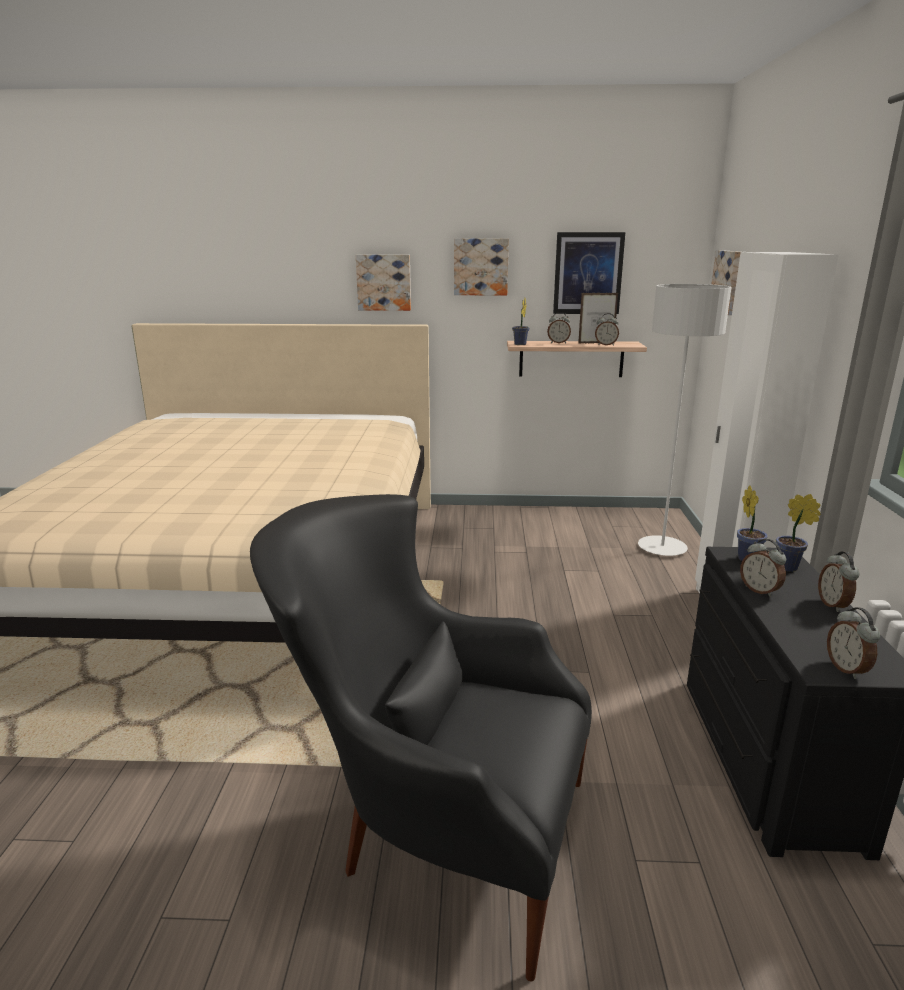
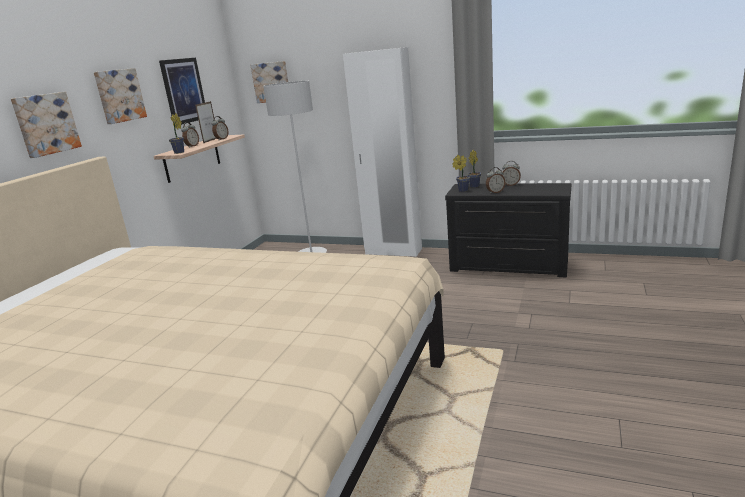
camera: 70 degrees left, 0 degrees up
(433, 830) = (551, 350): black armchair -> none
(847, 669) = (560, 189): alarm clock -> none

